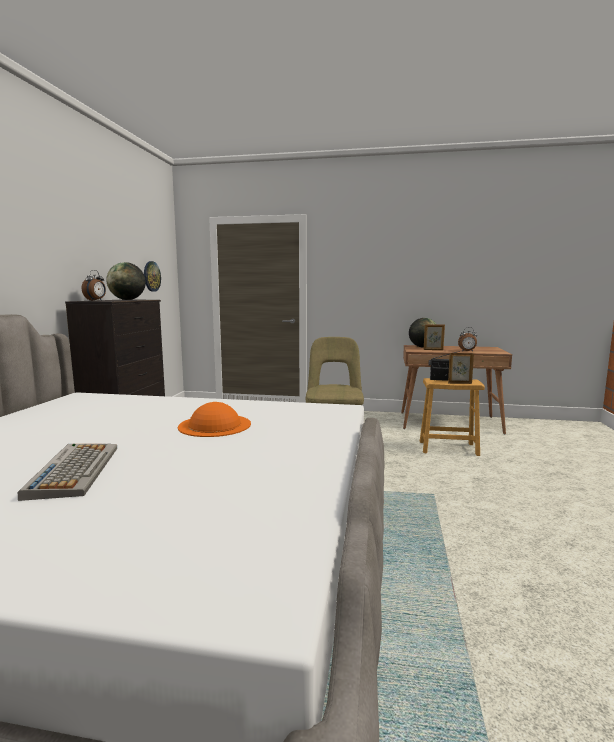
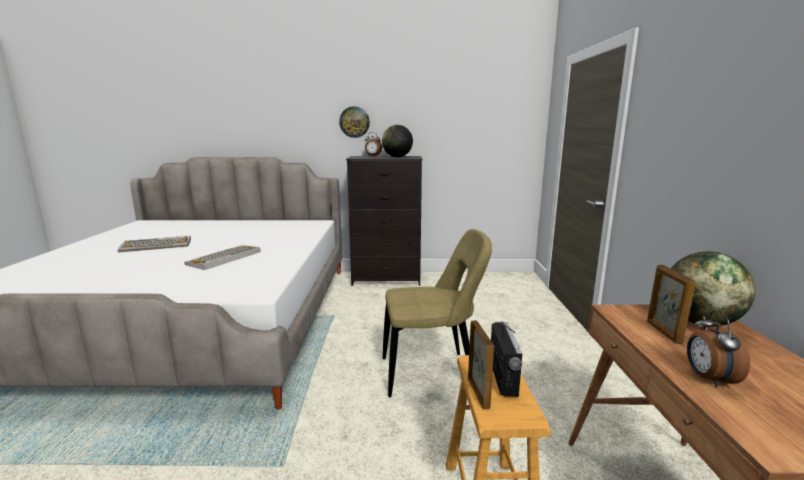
camera: 80 degrees right, 5 degrees up
(151, 276) = (486, 133): wall clock -> wall clock (354, 122)
(214, 425) = (224, 258): orange hat -> keyboard

